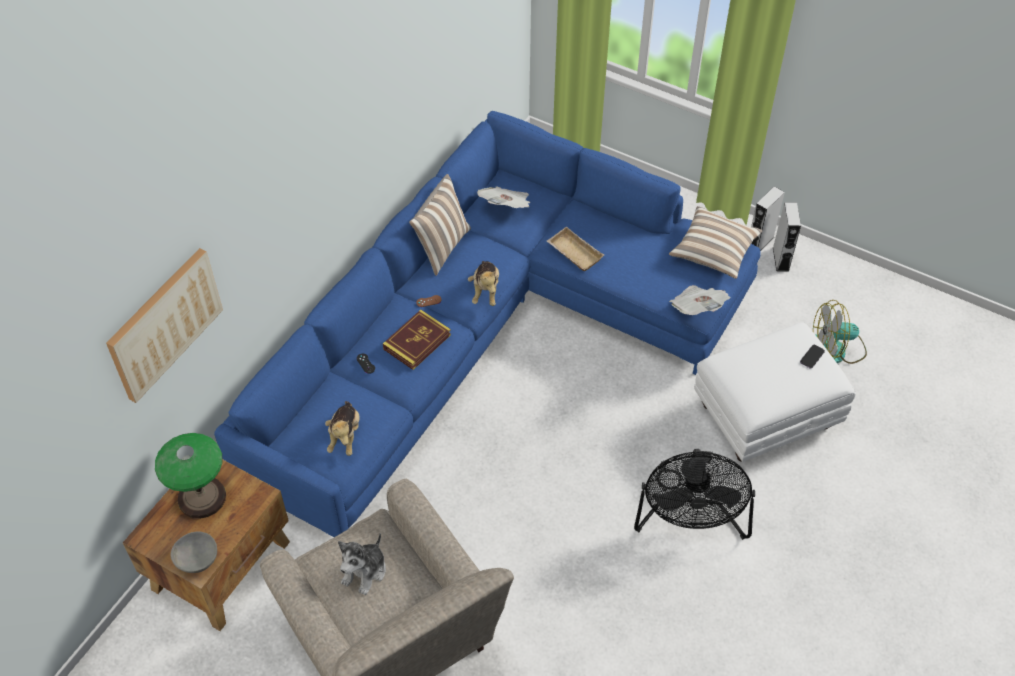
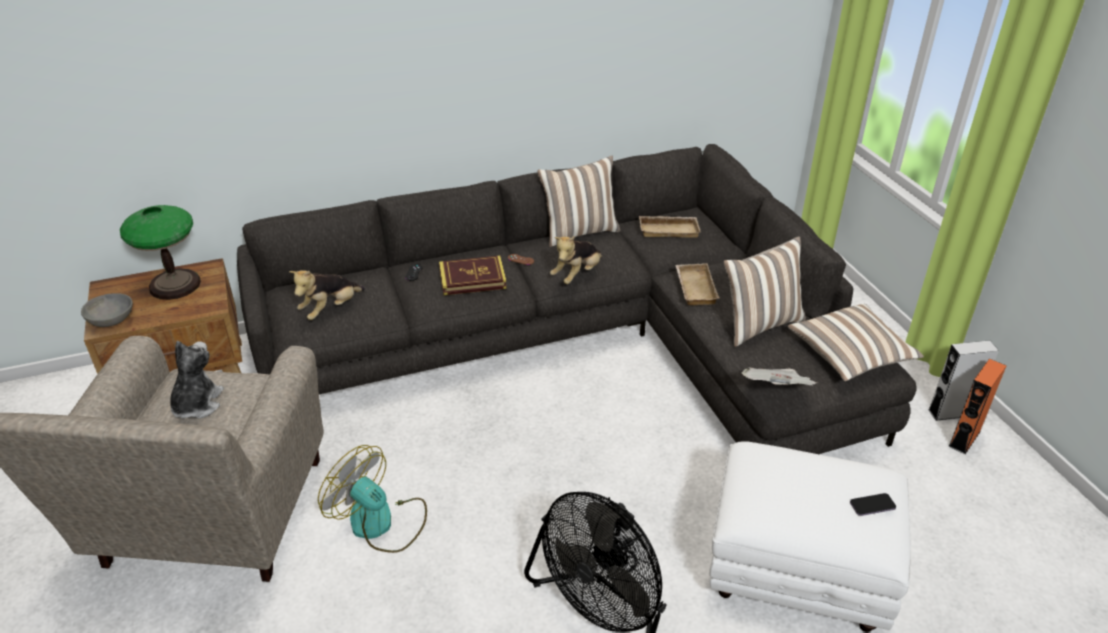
camera: 40 degrees right, 15 degrees down
(164, 323) = (184, 72): picture -> none
(365, 571) = (197, 404): plush toy -> plush toy turned 120 degrees clockwise
(491, 333) = (587, 343): blue sofa -> grey sofa
(506, 207) = (669, 229): newspaper -> beige tray
(642, 260) = (759, 324): none -> pillow
(780, 259) = (964, 438): grey speaker -> orange speaker
(835, 349) = (957, 558): fan -> fan (380, 523)

